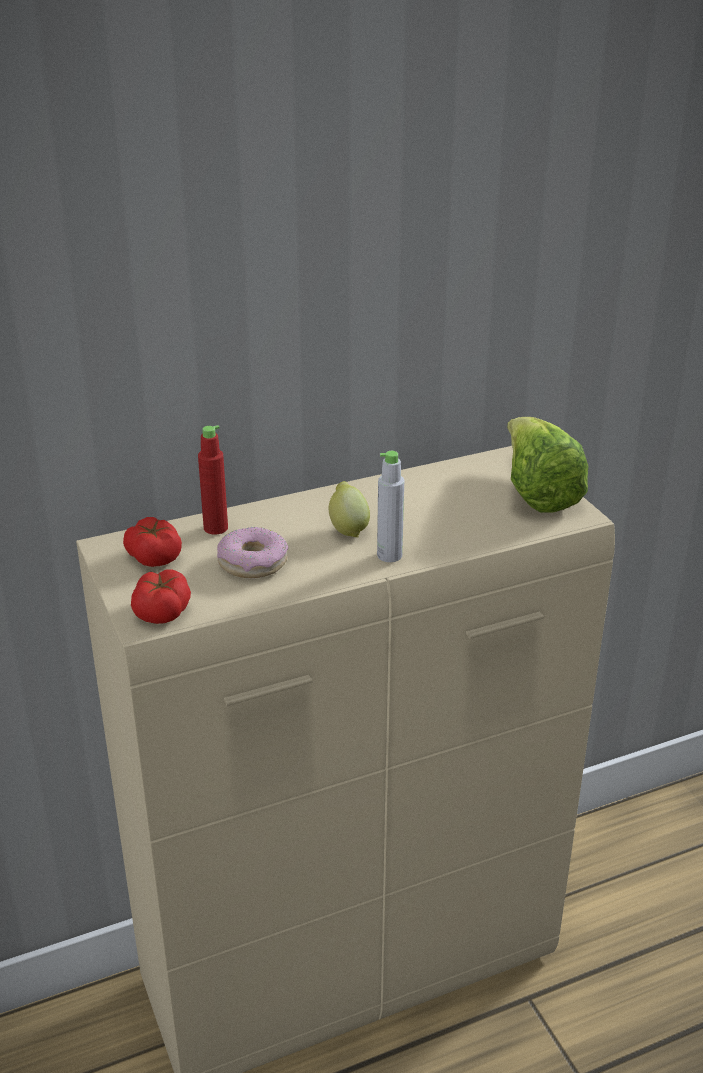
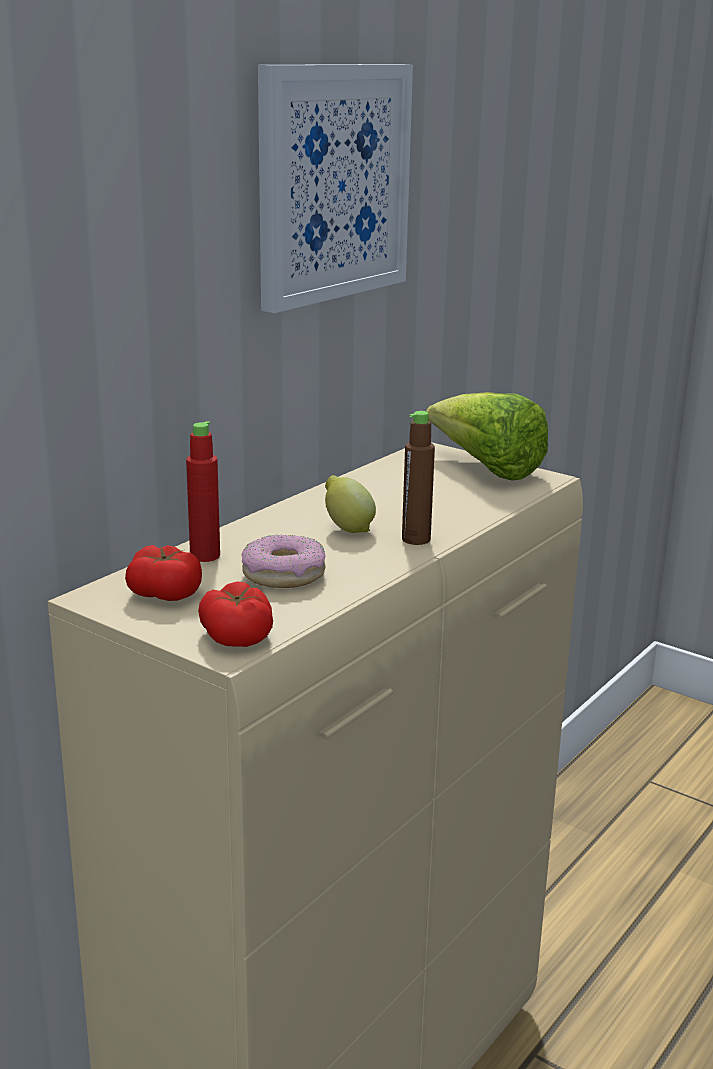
camera: 30 degrees left, 10 degrees down
(389, 555) = (416, 539): grey bottle -> brown bottle
(410, 215) = (332, 183): none -> picture

